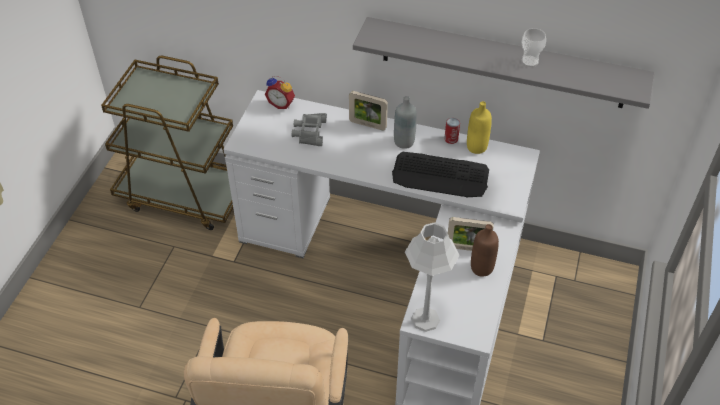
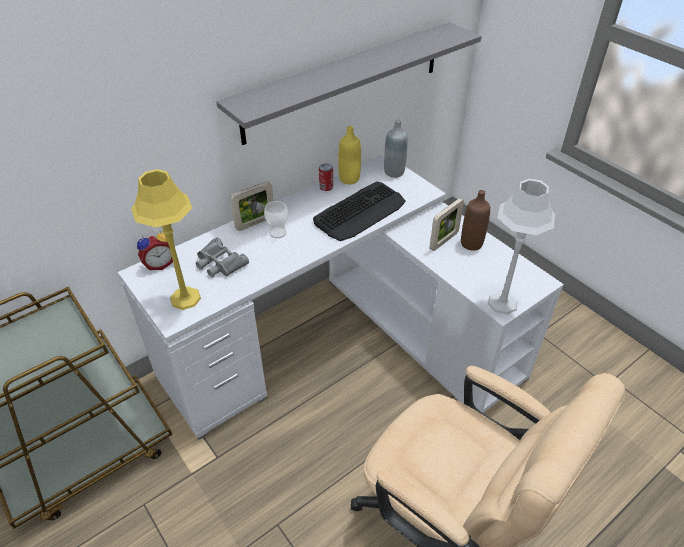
camera: 55 degrees left, 5 degrees down
(262, 136) = (185, 298): none -> yellow table lamp
(404, 142) = (300, 212): grey bottle -> grey bottle (394, 172)
(530, 61) = (380, 56): cup -> cup (278, 233)

